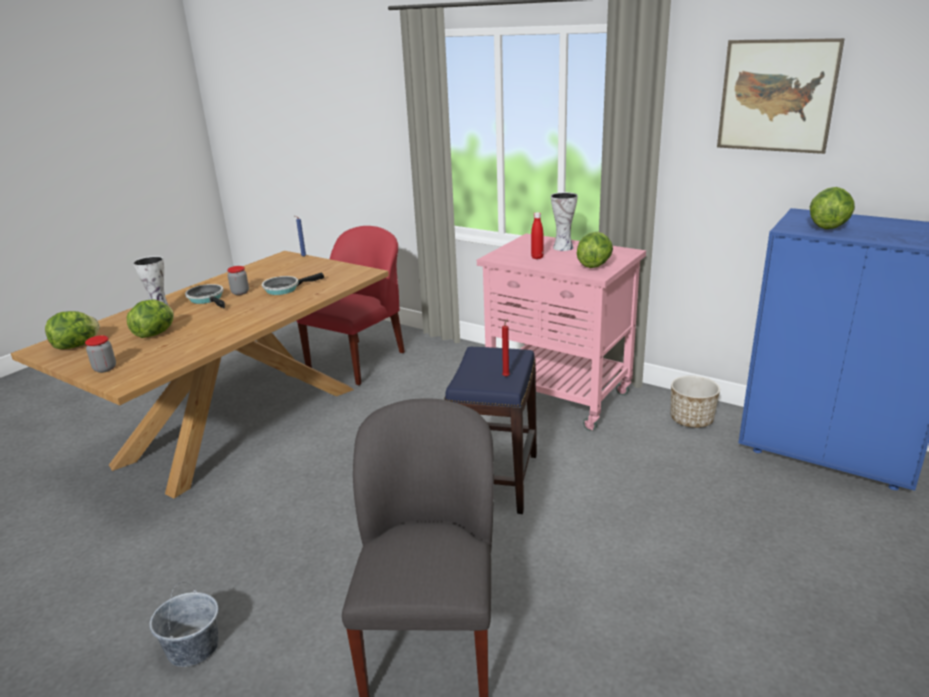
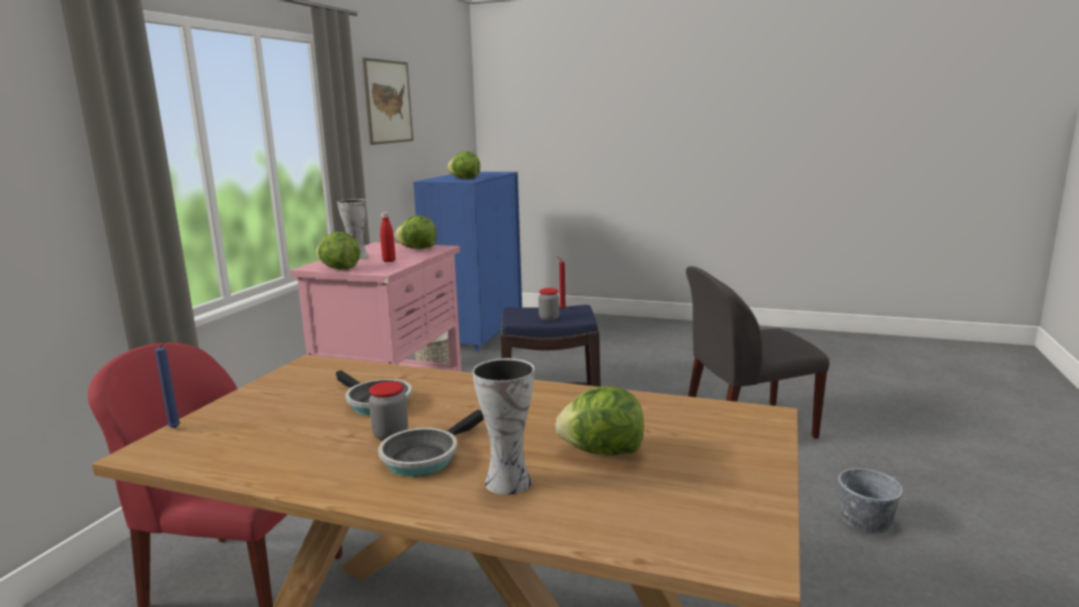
camera: 105 degrees left, 10 degrees down
(77, 345) = (699, 515): lettuce -> lettuce (339, 269)
(105, 368) = (745, 446): jar -> jar (549, 318)

